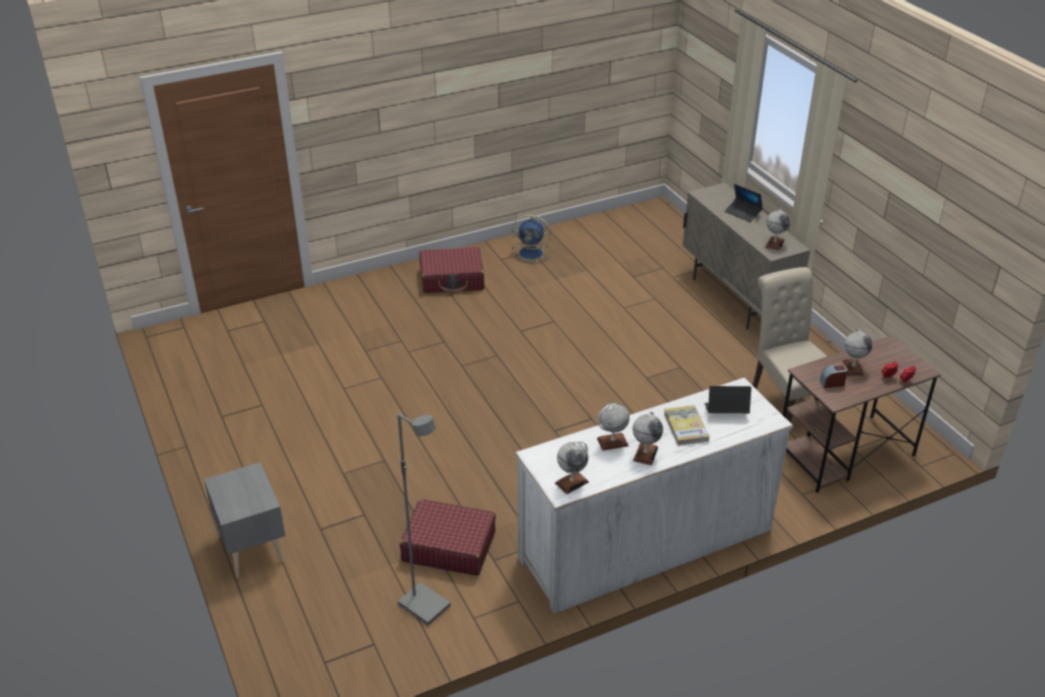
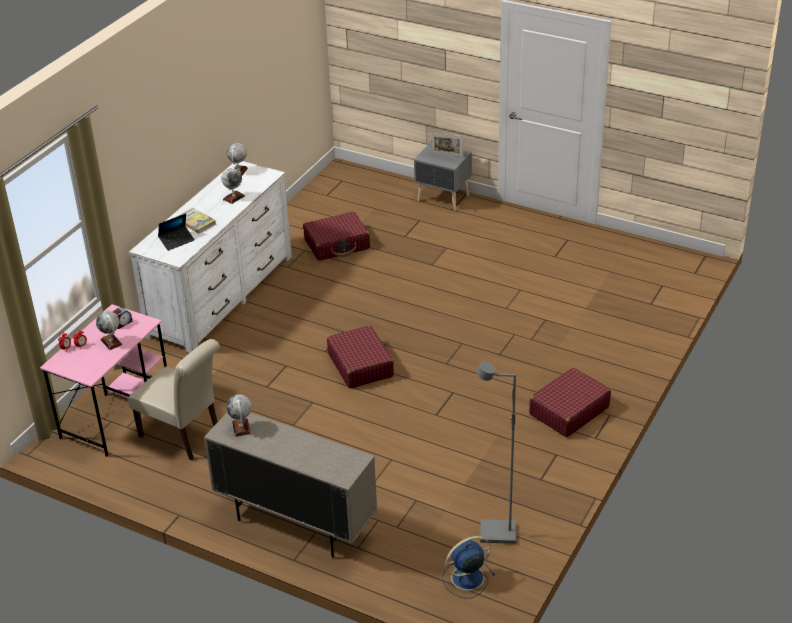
camera: 145 degrees right, 0 degrees up
(236, 490) = (447, 155): none -> picture frame
(425, 605) = (319, 218): grey floor lamp -> grey floor lamp (497, 534)
(532, 253) = (537, 477): blue fan -> blue fan (466, 578)
(572, 389) = (360, 365): none -> red suitcase
(645, 454) = (209, 200): globe -> none
(743, 213) = (297, 452): laptop -> none
(844, 453) = (117, 414): brown desk -> pink desk

